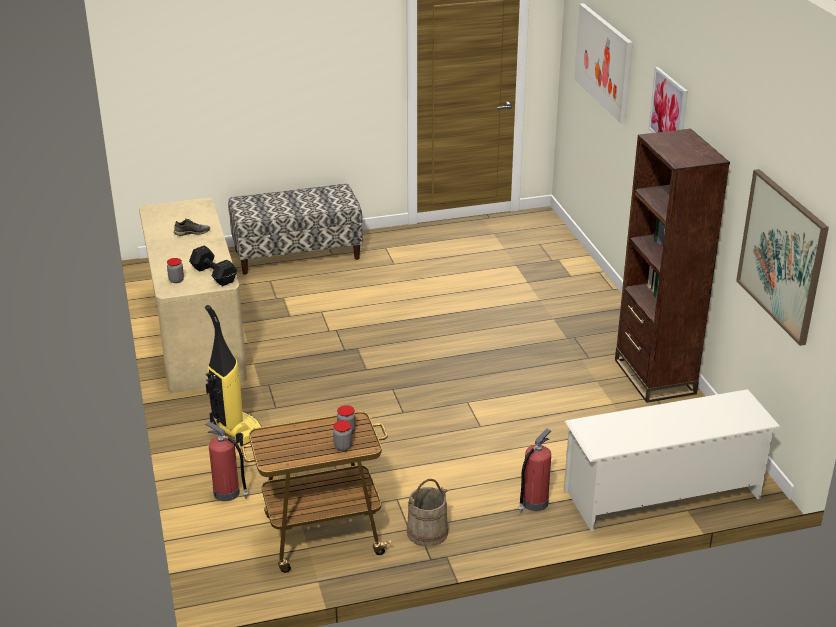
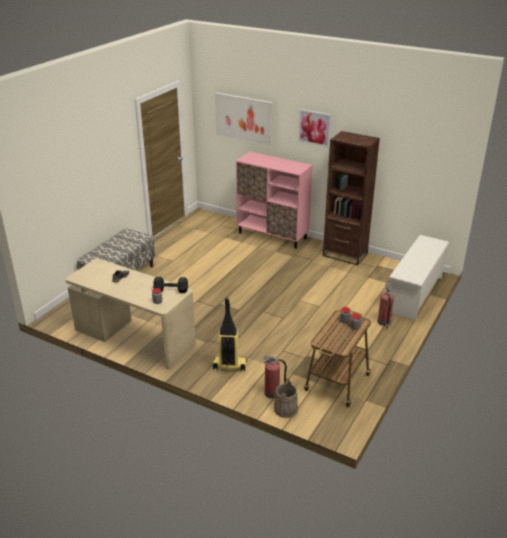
camera: 45 degrees left, 0 degrees up
(427, 532) = (369, 356): beige bucket -> beige bucket (286, 409)
(589, 294) = (272, 235): none -> pink cabinet
(782, 255) = (426, 169): picture -> none

